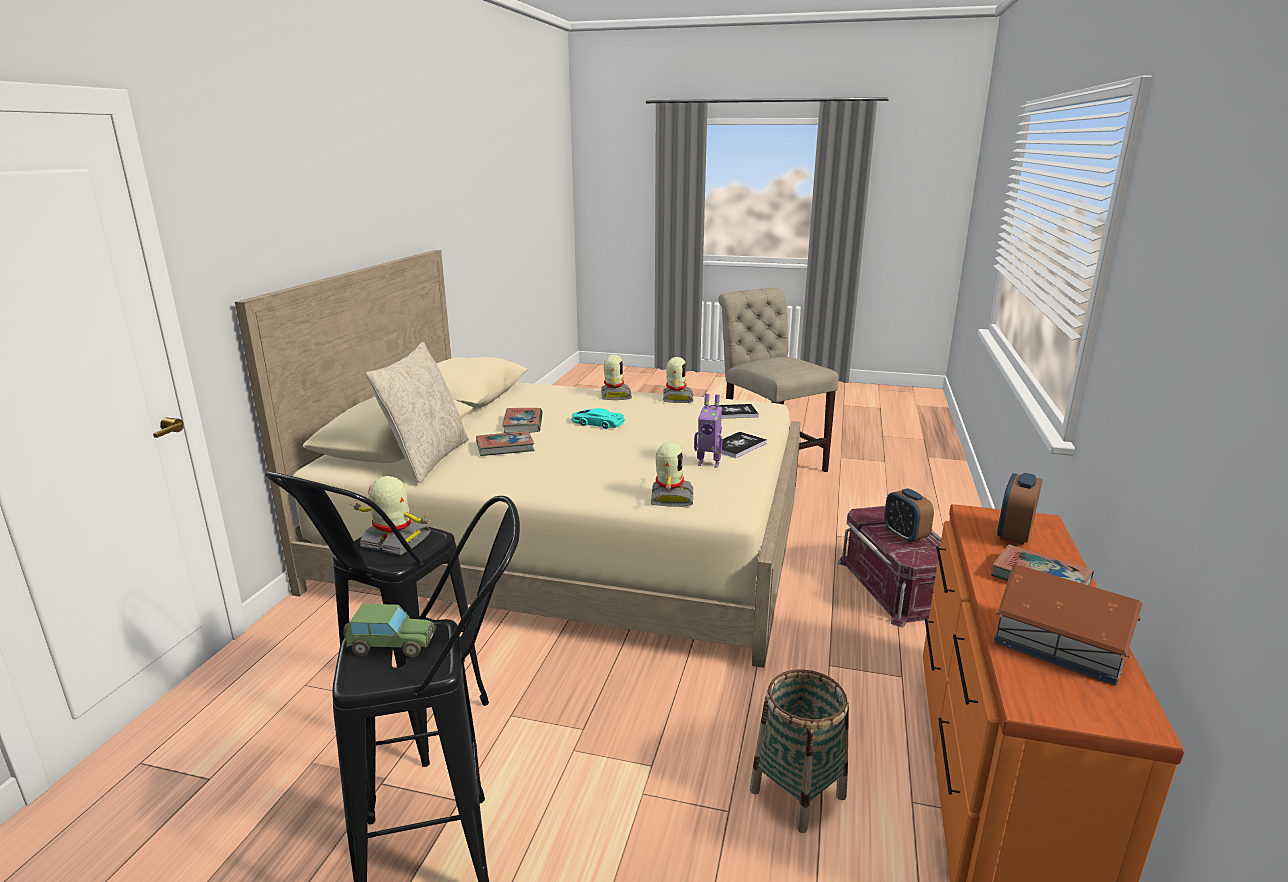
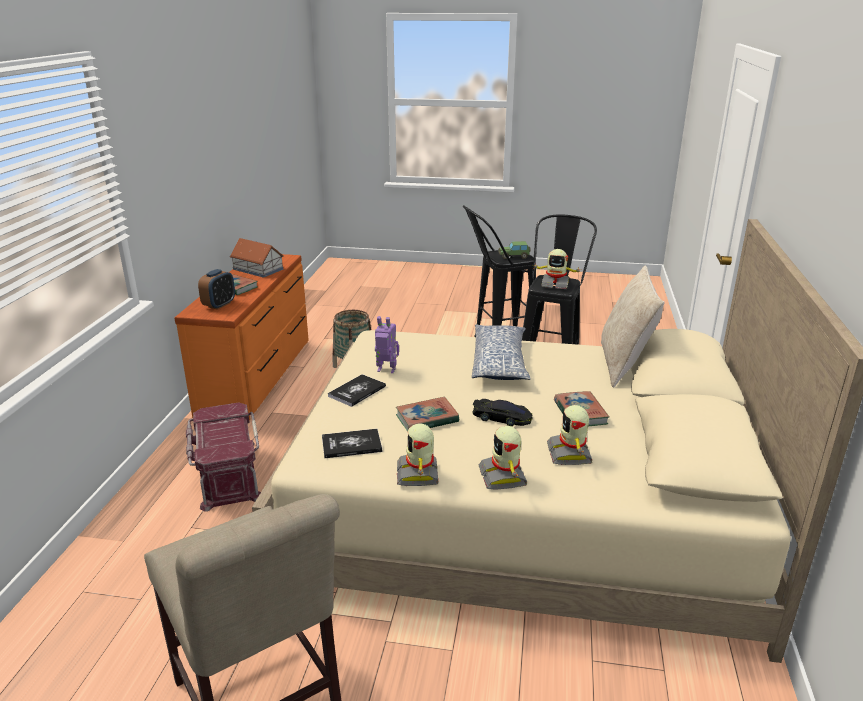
camera: 175 degrees right, 5 degrees up
(505, 447) = (570, 380): book -> book (427, 418)
(570, 467) = (500, 362): none -> pillow
(597, 423) = (502, 417): turquoise toy car -> black toy car
(670, 497) = (416, 340): toy robot -> toy robot (570, 454)
(905, 535) = (219, 432): alarm clock -> none

